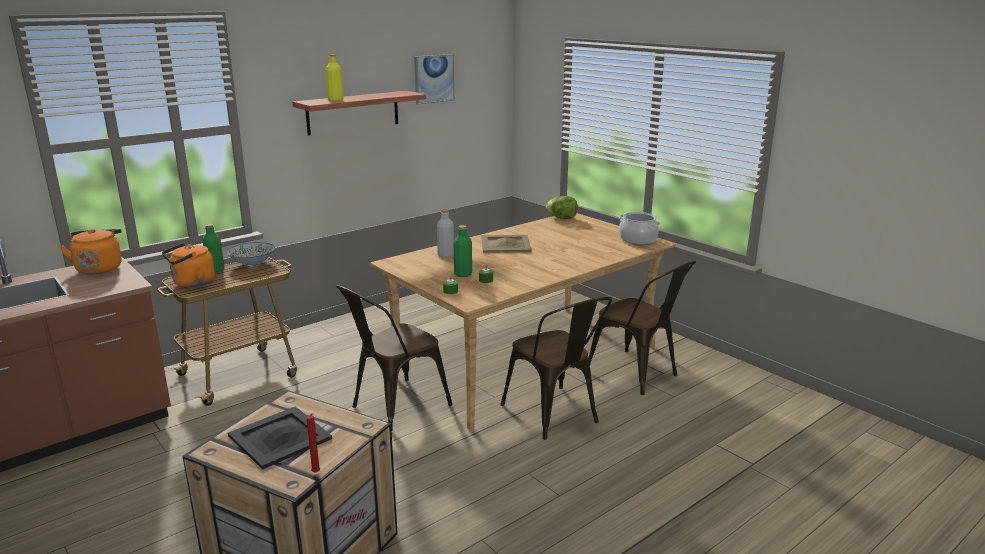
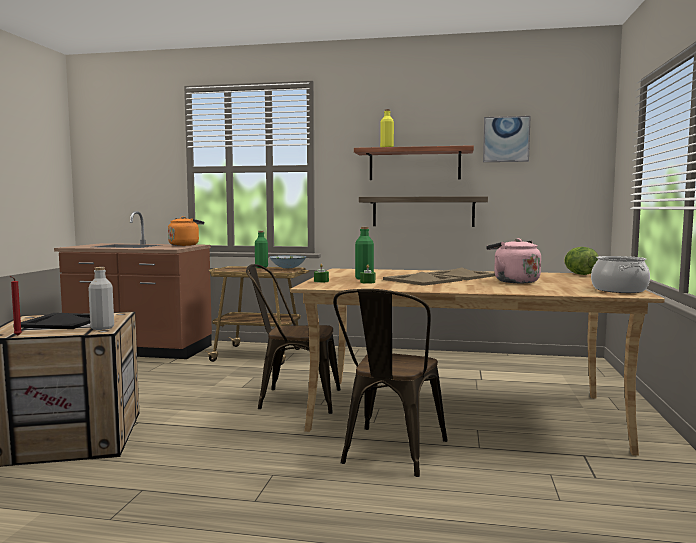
camera: 50 degrees right, 15 degrees down
(191, 283) = (233, 268): orange kettle -> none
(365, 163) = (423, 211): none -> shelf
(445, 255) = (391, 272): grey bottle -> grey bottle (102, 328)
(506, 262) = (422, 280): none -> beige tray
(560, 244) = (513, 281): none -> pink kettle
(638, 375) = (556, 466): brown chair -> none

